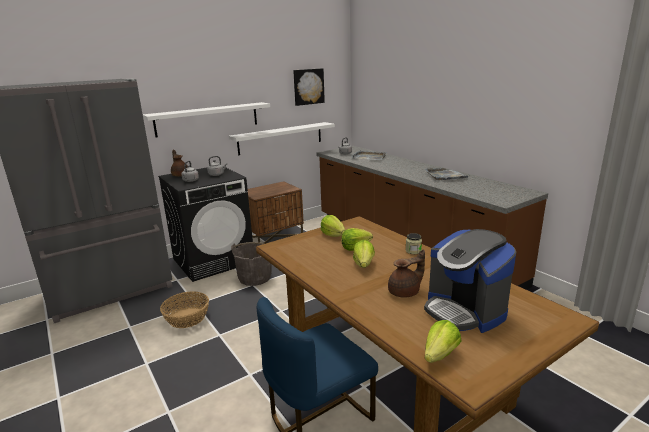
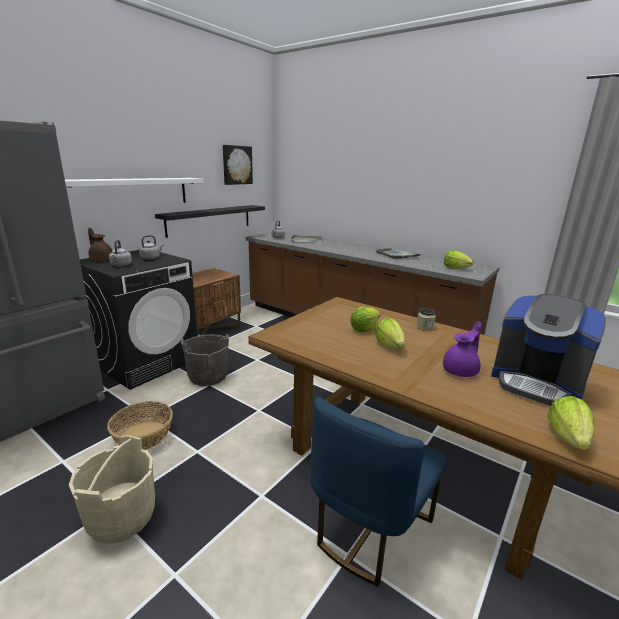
camera: 20 degrees left, 0 degrees up
(151, 369) = (121, 516): none -> beige bucket
(280, 138) = (210, 220): white shelf -> black shelf
(333, 235) = (328, 317): lettuce -> lettuce (455, 268)
(405, 292) = (461, 371): brown teapot -> purple teapot

